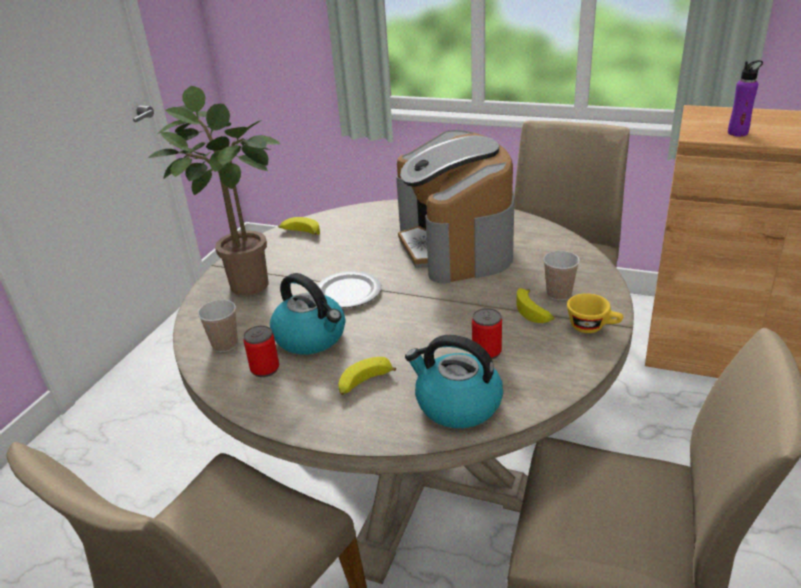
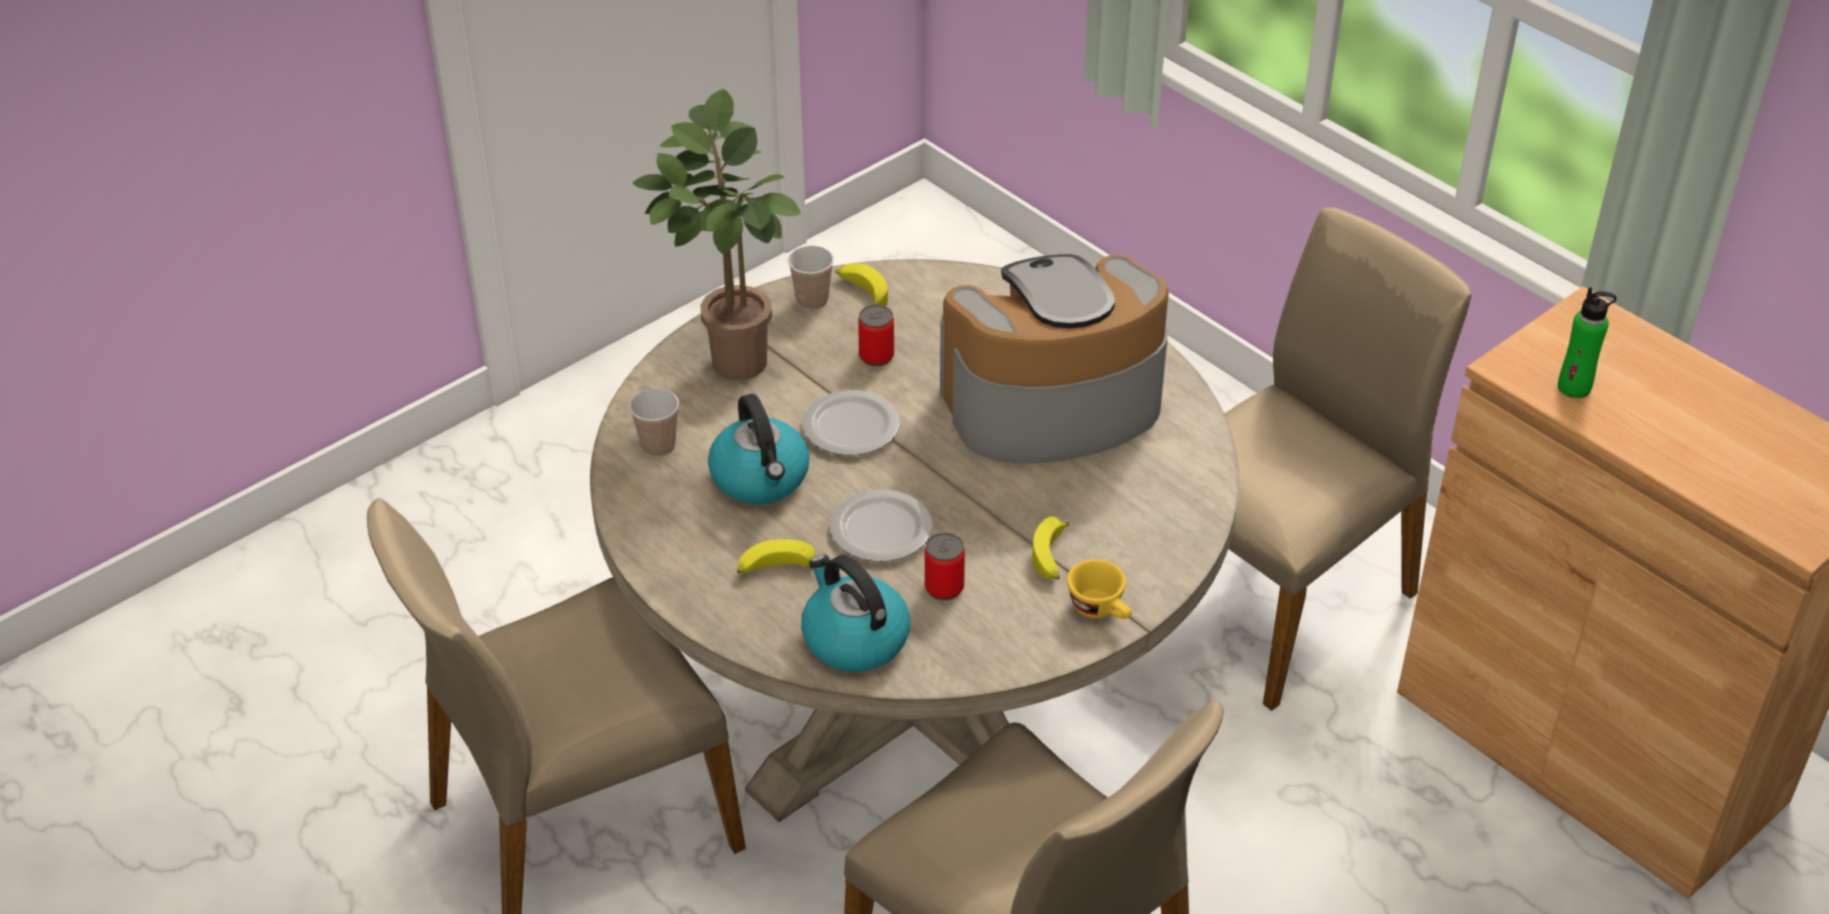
camera: 25 degrees right, 10 degrees up
(265, 369) = (682, 501): can -> can (876, 356)
(414, 336) = (879, 529): none -> plate
(456, 245) = (1051, 405): coffee machine -> coffee machine turned 60 degrees clockwise
(559, 294) = (1109, 544): cup -> cup (812, 301)
(737, 133) = (1574, 387): purple bottle -> green bottle

